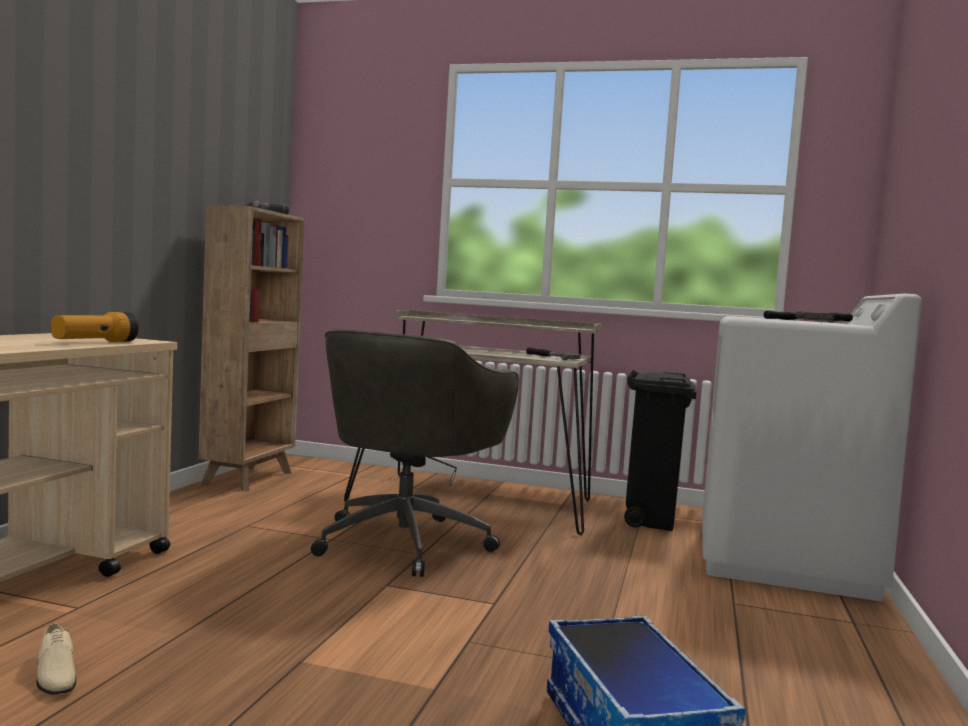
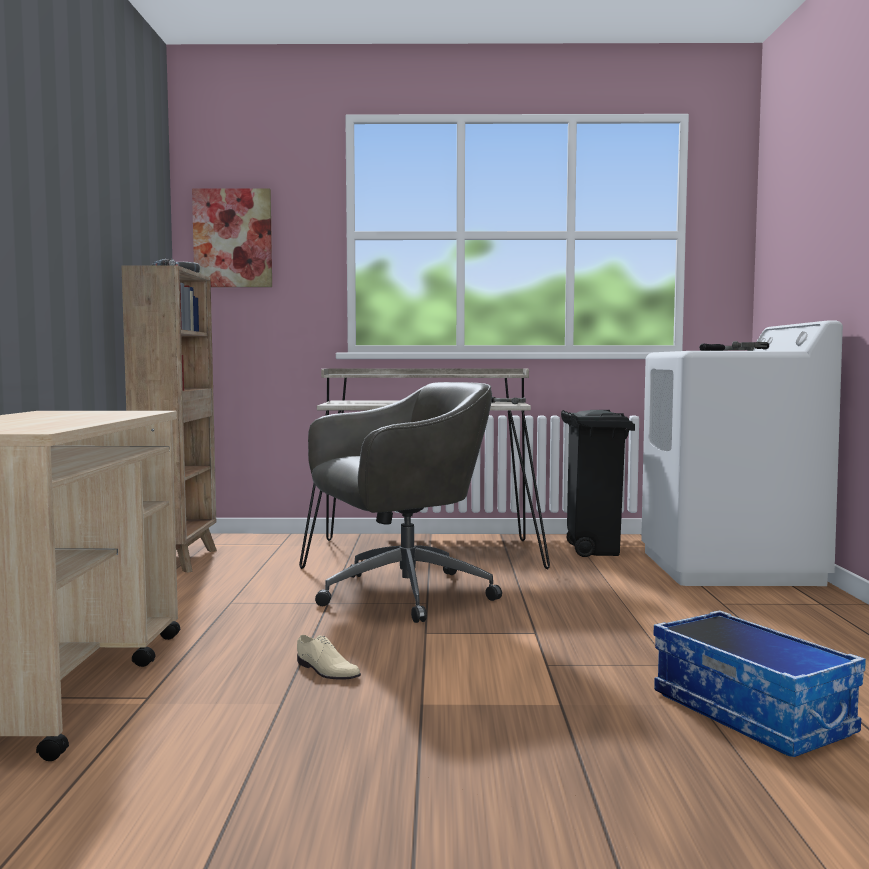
camera: 15 degrees left, 0 degrees up
(54, 674) = (200, 755): beige shoe -> beige shoe (326, 670)
(95, 342) = (112, 415): flashlight -> none
(341, 182) = (233, 238): none -> picture
(406, 541) = (401, 595): grey office chair -> grey office chair turned 120 degrees counterclockwise

